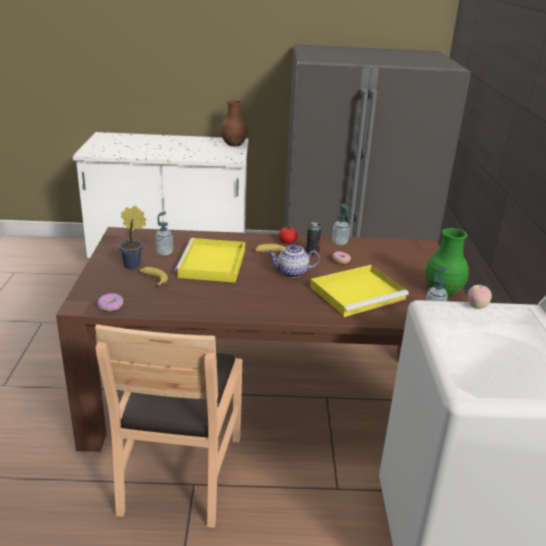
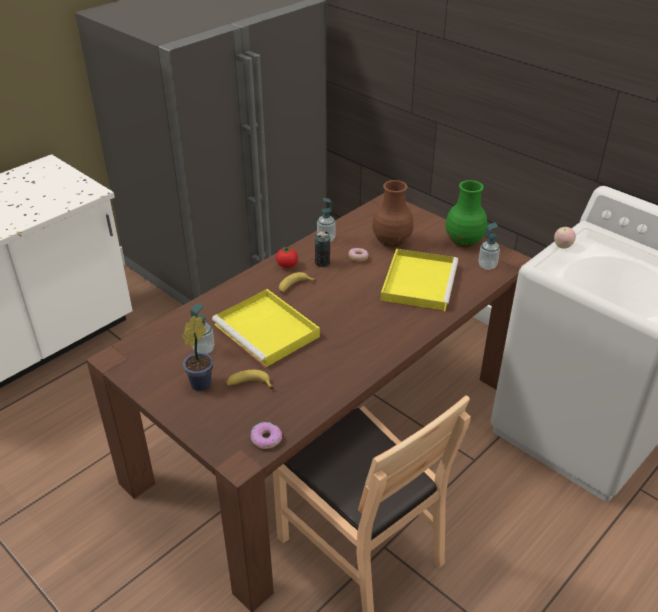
camera: 45 degrees left, 10 degrees up
(234, 144) = (52, 170): brown vase -> brown vase (391, 241)
(291, 272) = (343, 295): teapot -> none

